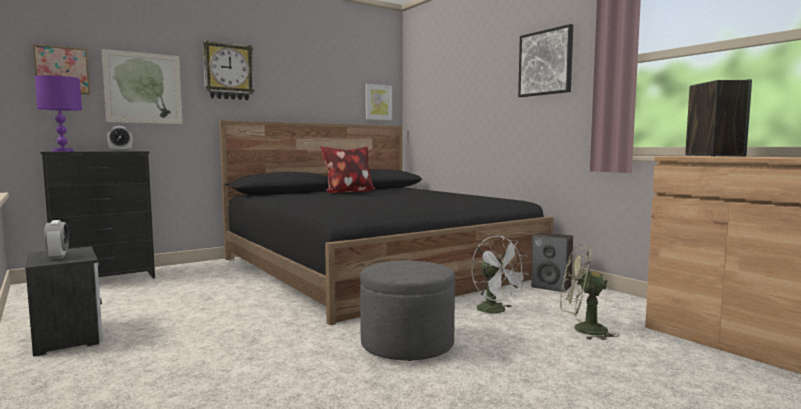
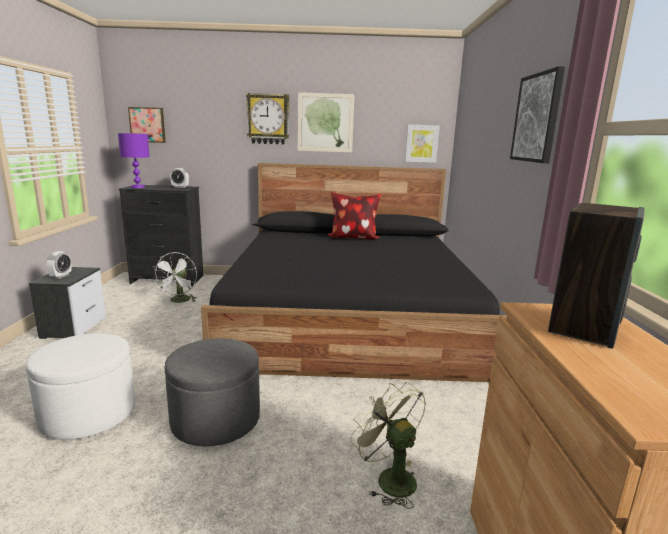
camera: 35 degrees right, 10 degrees up
(143, 88) = (201, 136): picture -> picture (325, 122)
(272, 379) = (88, 414): none -> white ottoman
(496, 311) = (352, 412): white fan -> white fan (179, 301)
(551, 287) = (470, 400): speaker -> none

